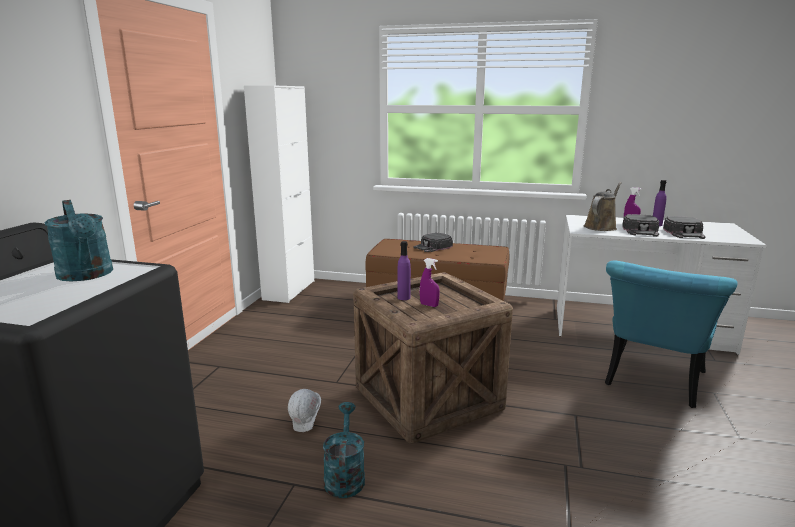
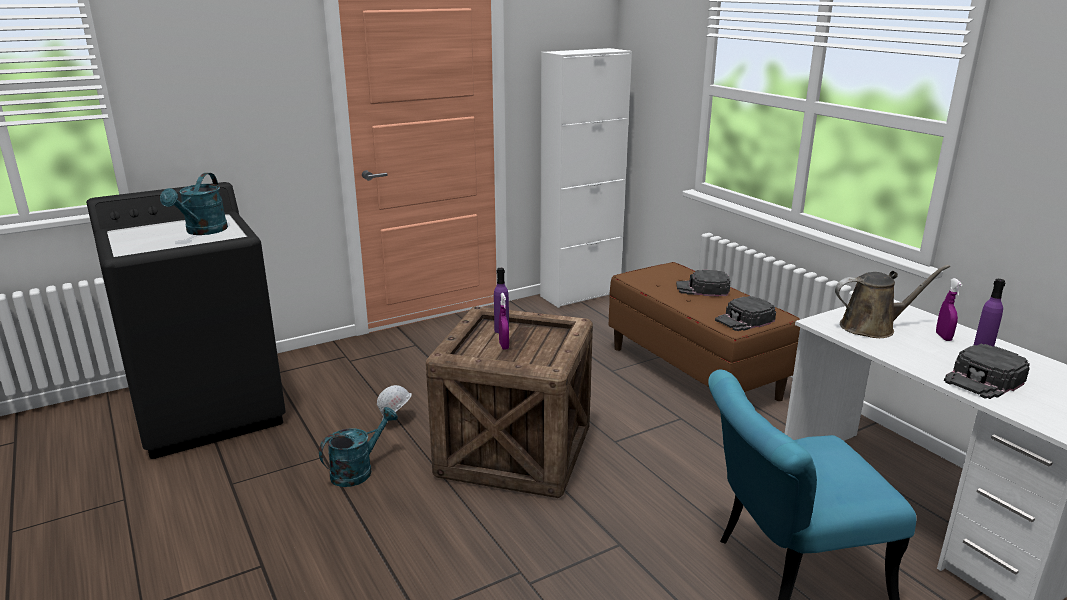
camera: 45 degrees right, 5 degrees up
(641, 230) = (918, 352): black cap -> black cap (744, 320)

